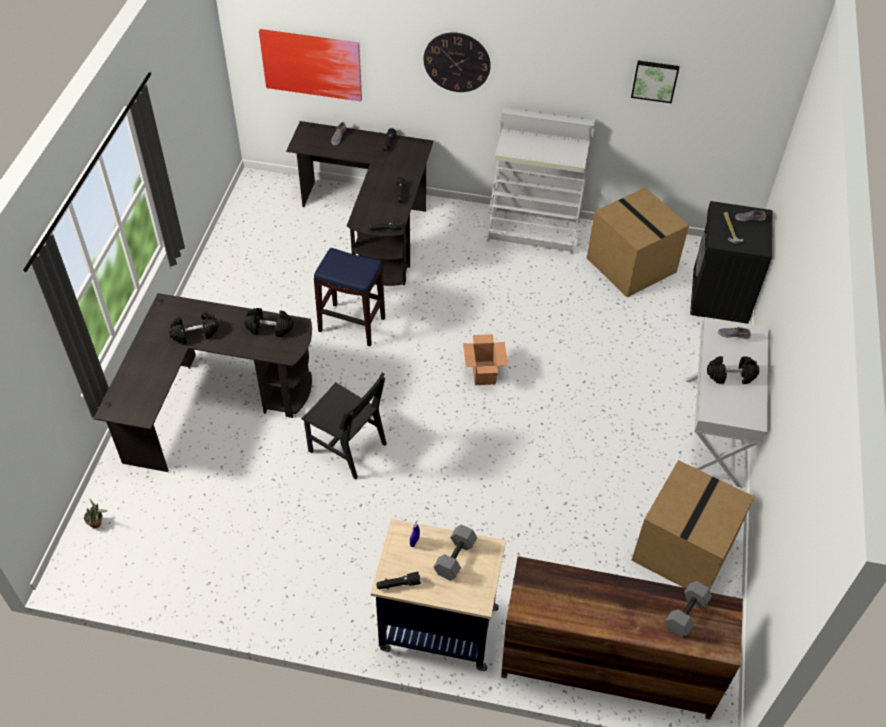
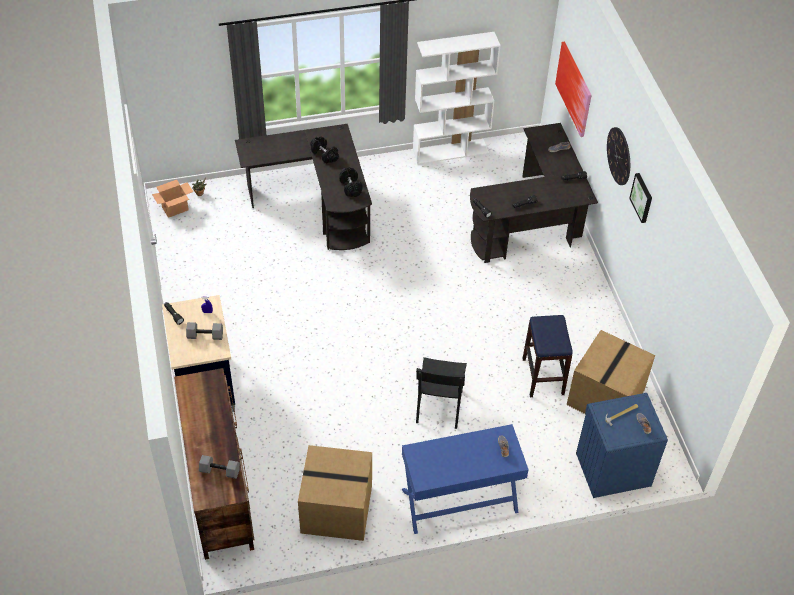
camera: 65 degrees right, 0 degrees up
(219, 248) = (451, 151): none -> white bookcase
(347, 448) = (319, 287): black chair -> black chair (439, 406)
(351, 325) = (427, 248): stool -> stool (542, 376)
(483, 373) = (429, 338): cardboard box -> cardboard box (175, 208)
(533, 234) = (594, 321): white shoe rack -> none
(655, 80) = (683, 275): picture -> picture (642, 197)
(713, 431) = (459, 501): white console table -> blue console table
(718, 296) = (612, 468): black washing machine -> blue washing machine
(730, 375) = (459, 455): black dumbbell -> none

